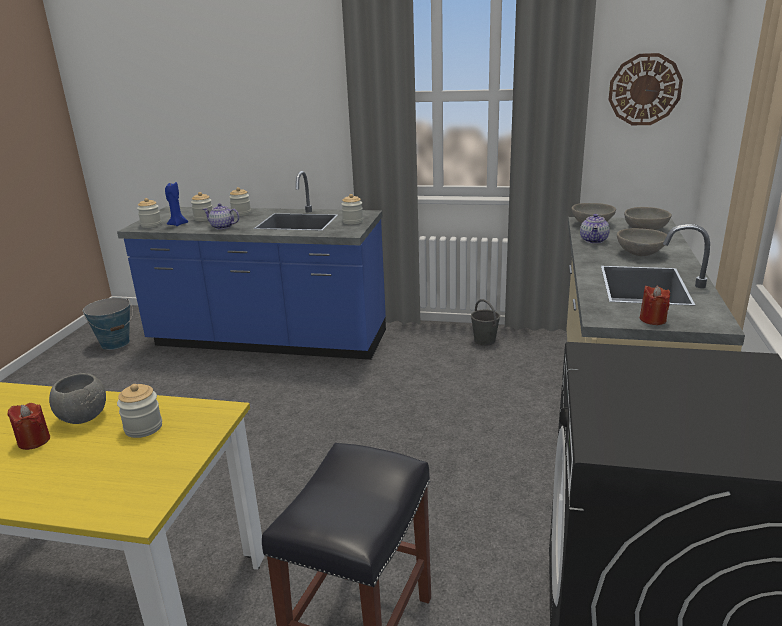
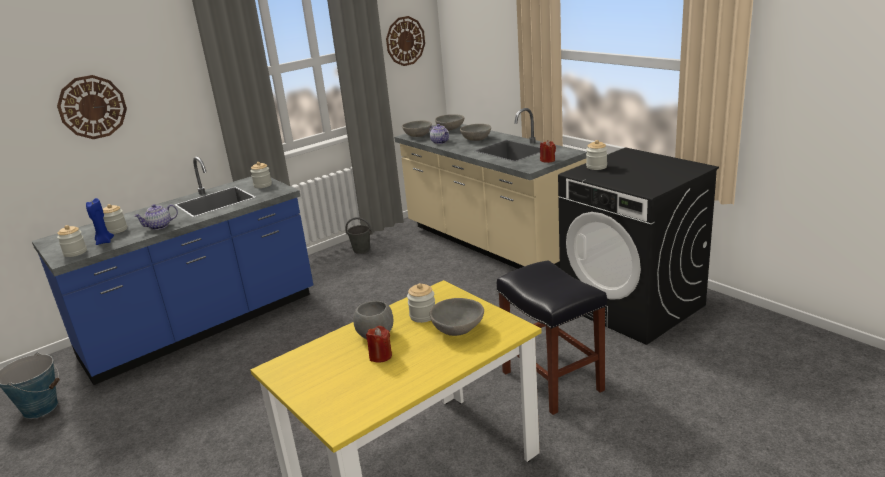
camera: 50 degrees left, 0 degrees up
(116, 467) = (457, 329): none -> grey bowl
(241, 99) = (92, 107): none -> wall clock
(241, 213) = (142, 215): jar -> jar (596, 167)

